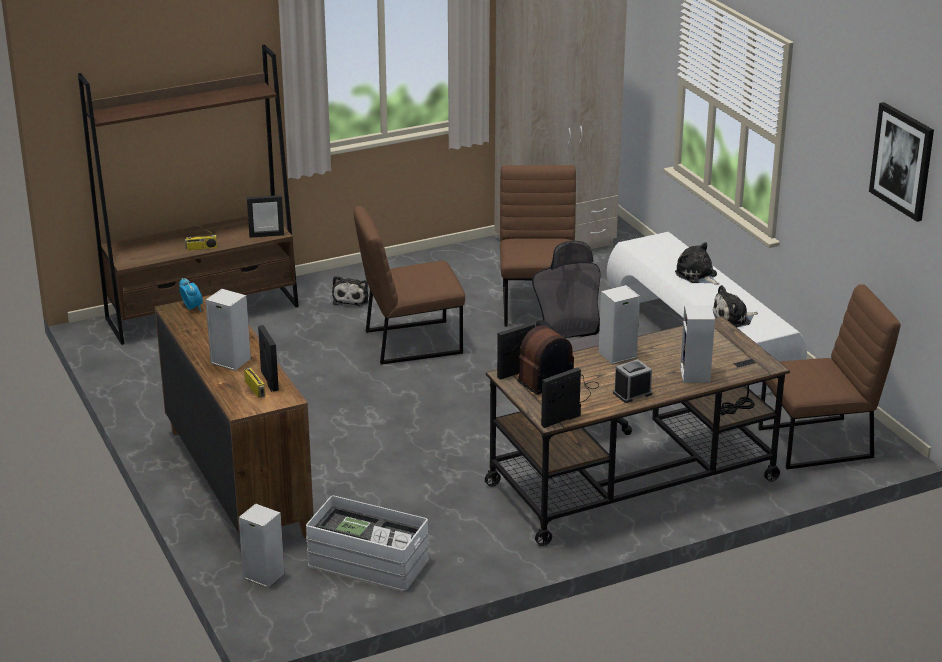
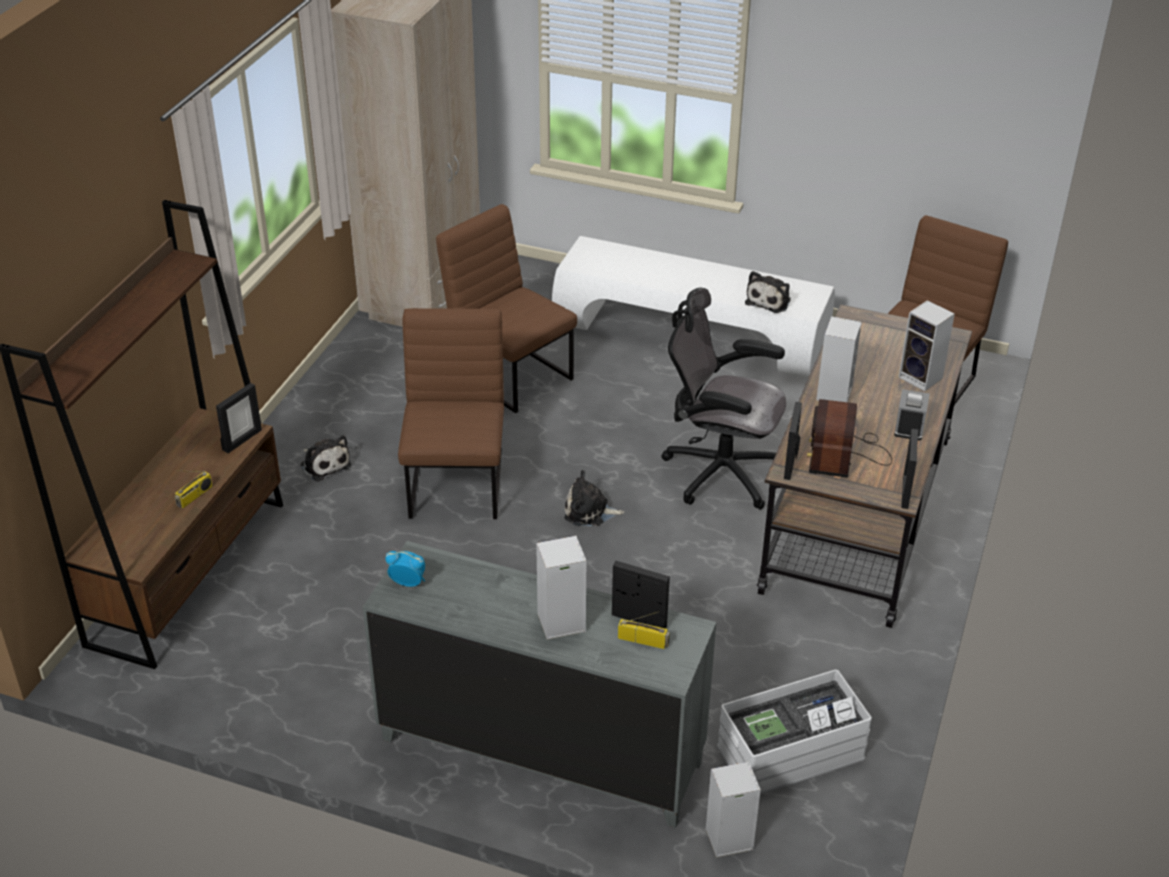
camera: 45 degrees left, 10 degrees up
(237, 482) = (540, 752): brown dresser -> grey dresser
(410, 342) = (457, 481): brown chair -> brown chair turned 150 degrees clockwise
(697, 275) = (675, 270): plush toy -> plush toy (589, 512)
(902, 161) = (957, 78): picture -> none

